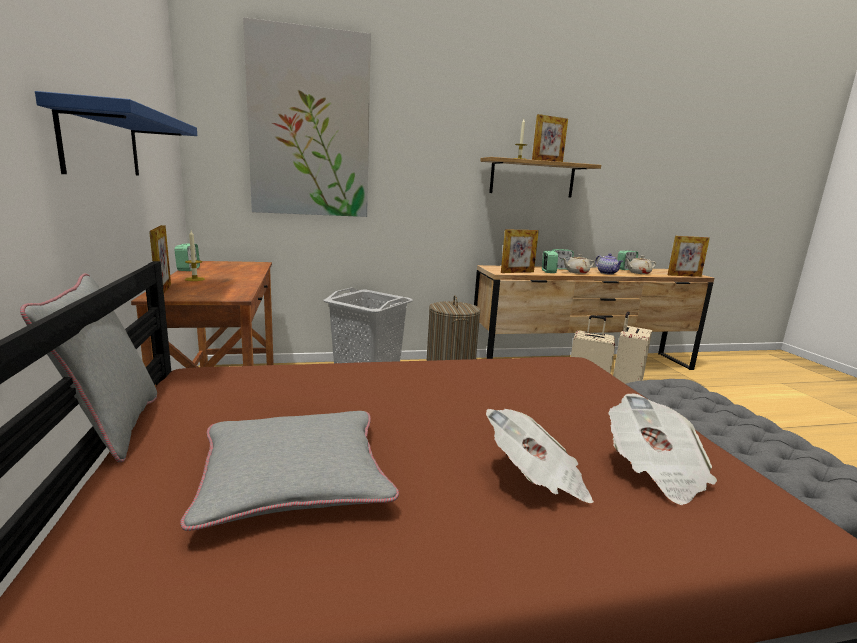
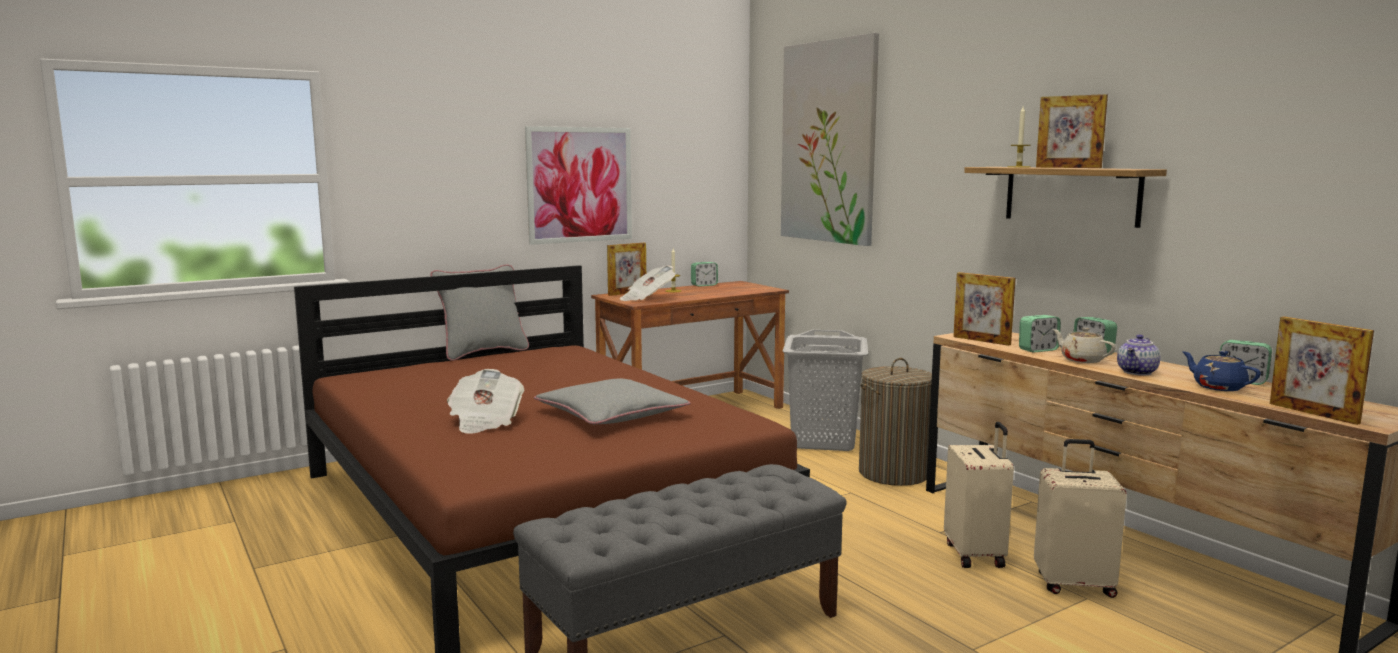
camera: 70 degrees right, 5 degrees down
(102, 143) = (580, 184): blue shelf -> picture
(294, 477) = (455, 383): grey pillow -> grey pillow (611, 414)
(638, 273) = (1218, 387): beige teapot -> blue teapot
(655, 471) = (517, 447): newspaper -> newspaper (647, 298)

